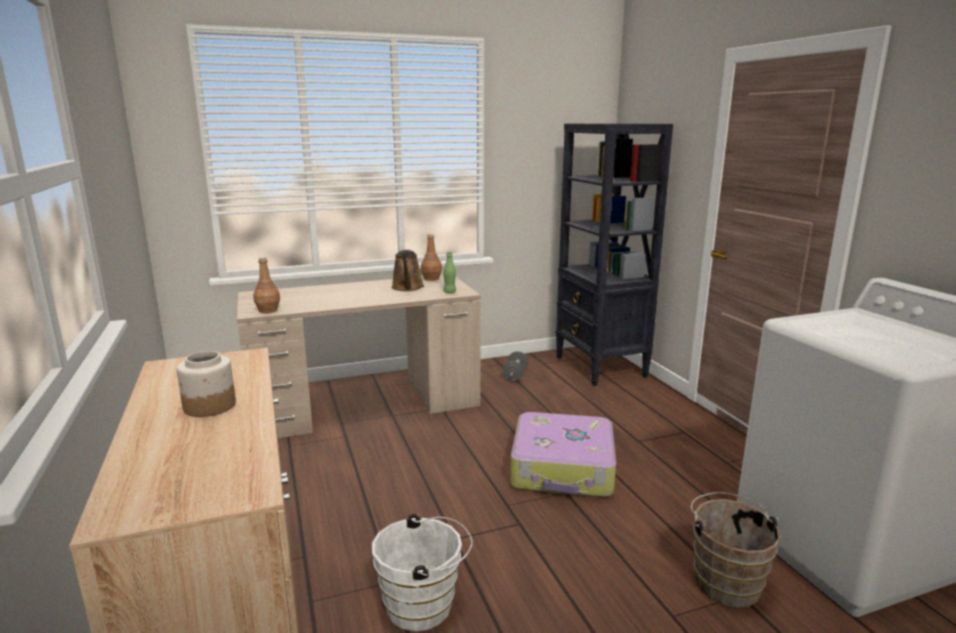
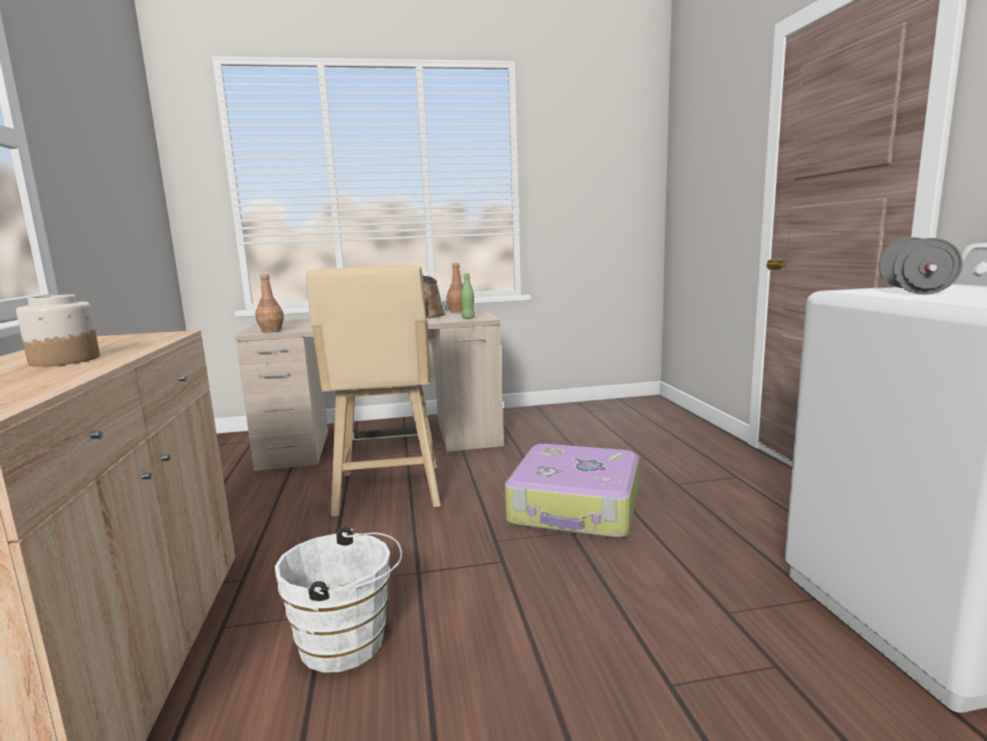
camera: 10 degrees right, 5 degrees down
(394, 461) = (388, 493): none -> beige stool
(515, 375) = (553, 420): grey dumbbell -> grey dumbbell (914, 291)
(600, 367) = (652, 415): black bookcase -> none
(725, 580) = (757, 645): brown bucket -> none

